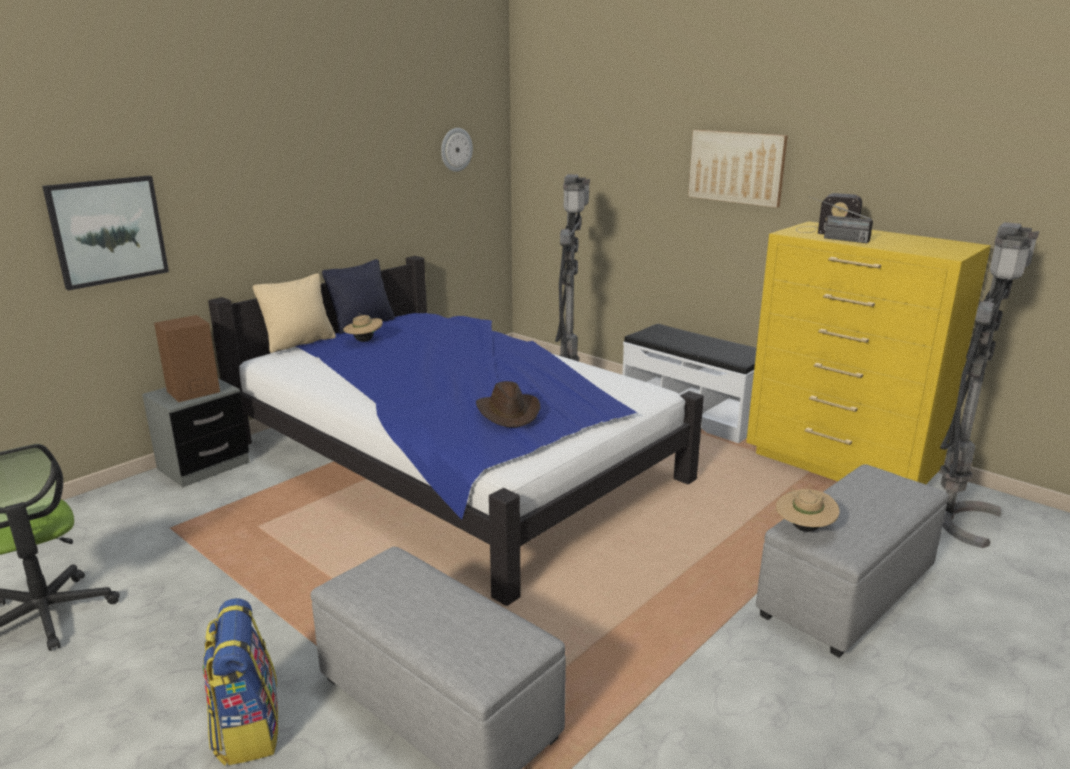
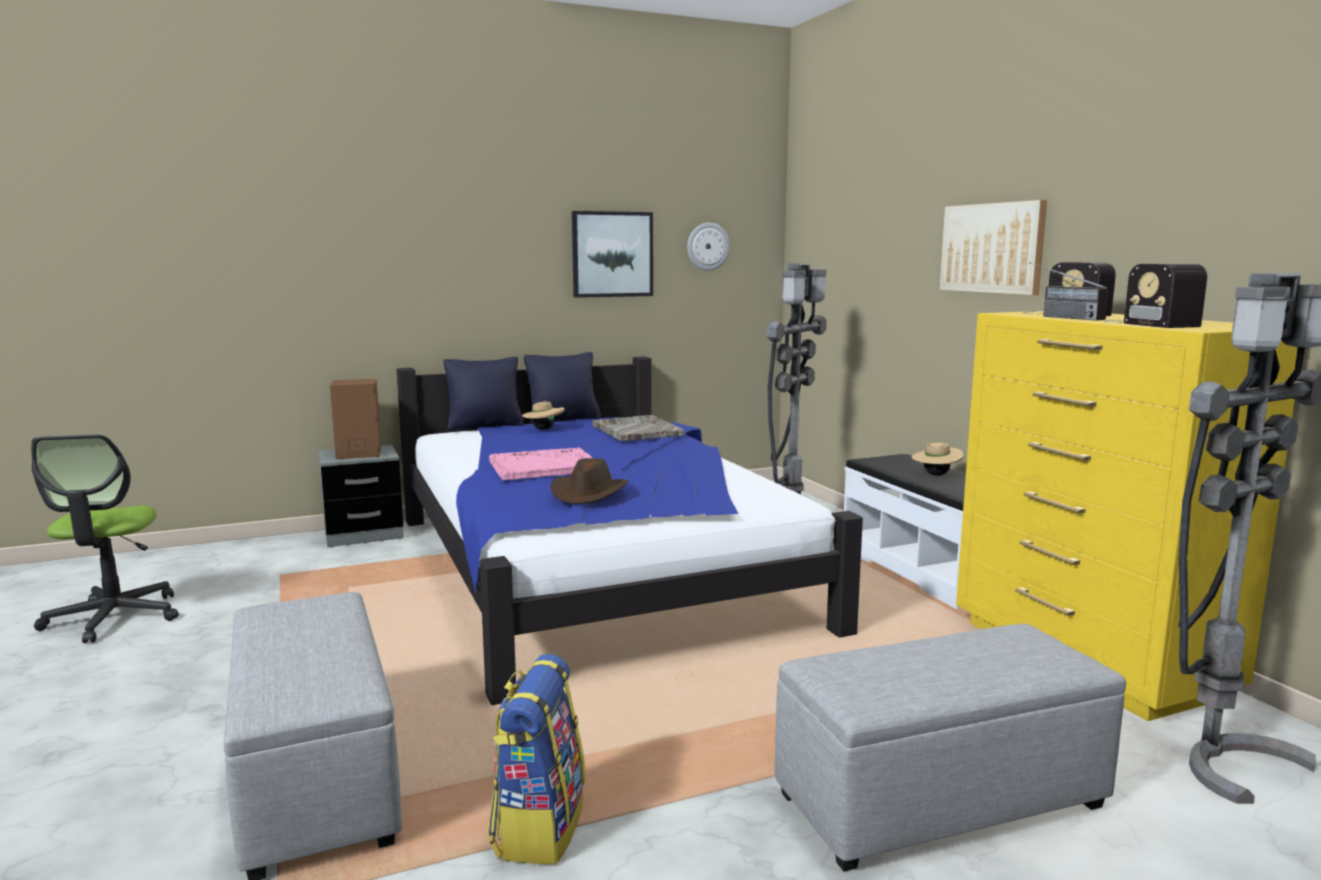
camera: 25 degrees right, 10 degrees down
(107, 231) = (304, 288): picture -> picture (612, 254)
(247, 729) = (141, 743): backpack -> backpack (538, 826)
(299, 343) = (485, 426): beige pillow -> black pillow
(431, 388) = (545, 466): none -> pink tray
(451, 332) = (637, 430): none -> grey tray
(804, 528) = (831, 667): beige hat -> beige hat (935, 475)
(905, 246) = (1148, 323): none -> radio

